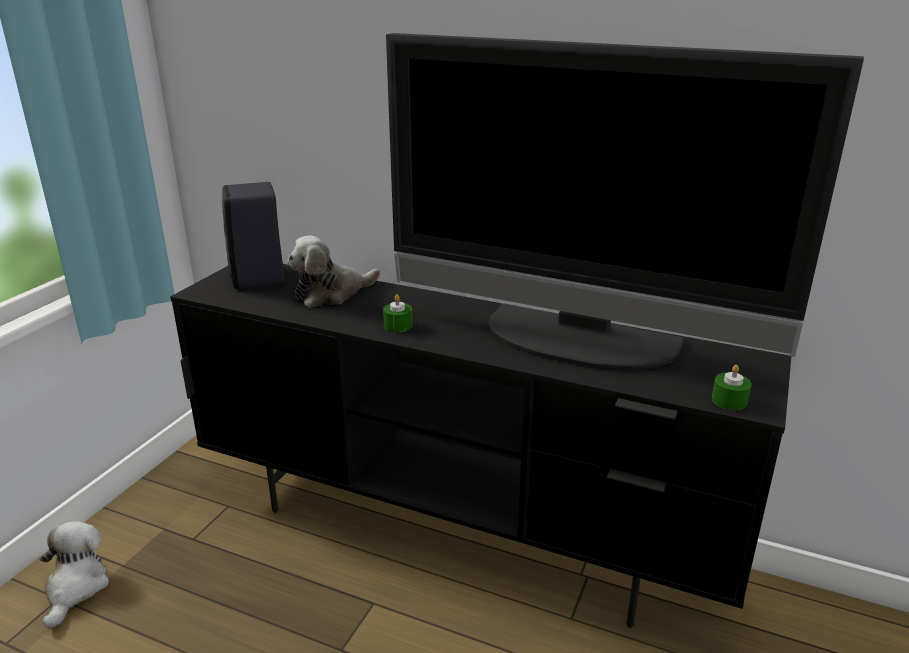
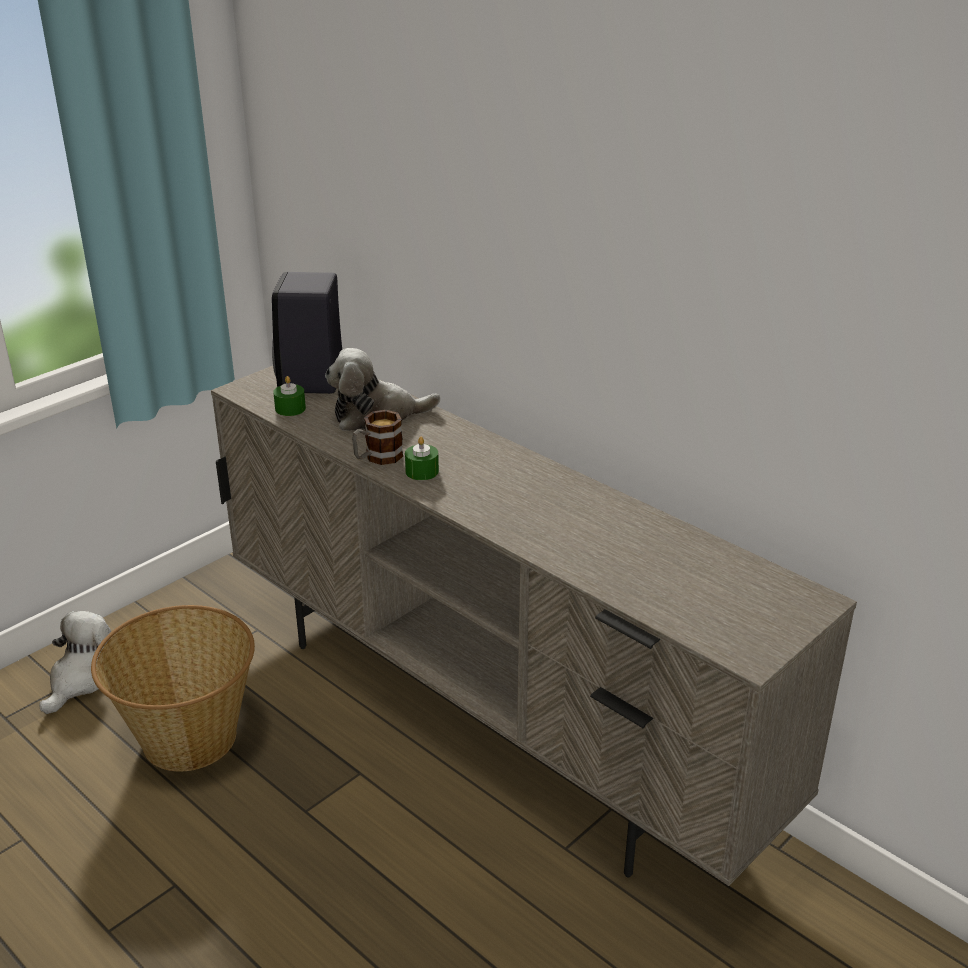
camera: 20 degrees right, 5 degrees up
(203, 613) = (188, 737): none -> basket
(353, 322) = (377, 458): none -> mug
(459, 532) = (490, 721): black tv stand -> beige tv stand
(577, 341) = (608, 530): television -> none
(729, 400) = (723, 640): green candle -> green candle (290, 408)

